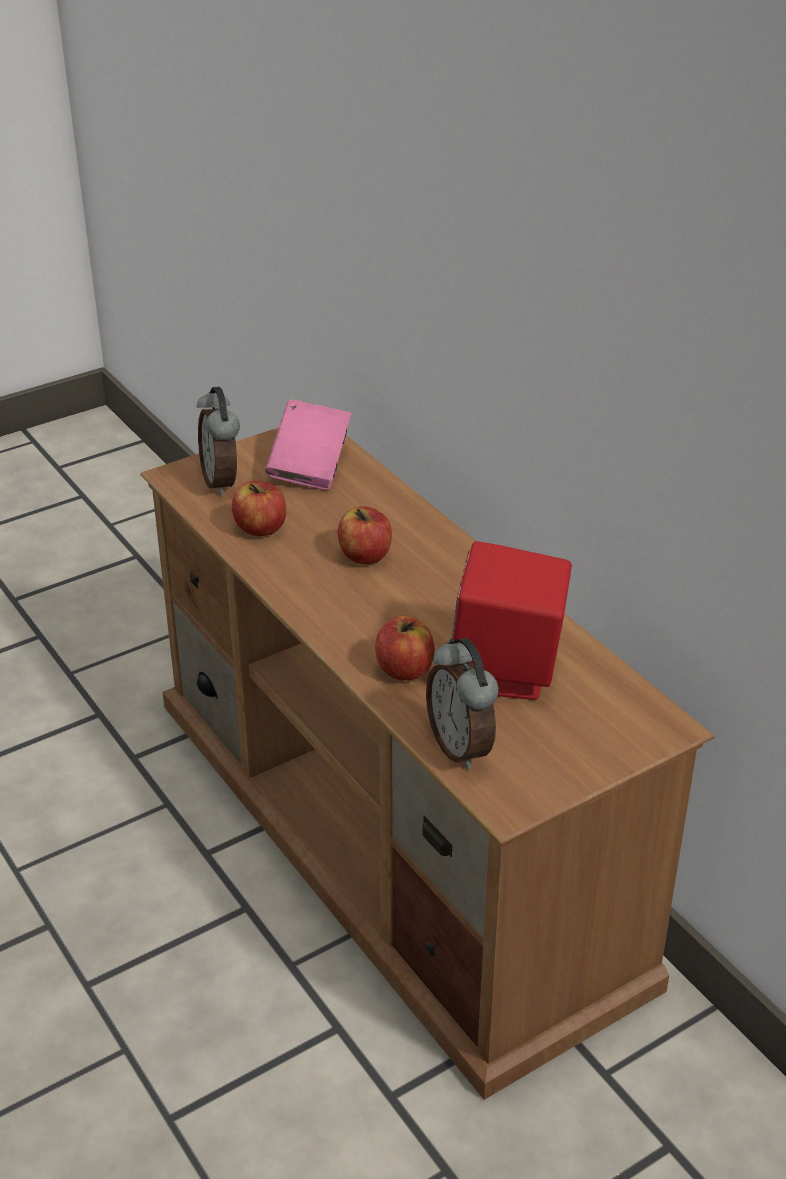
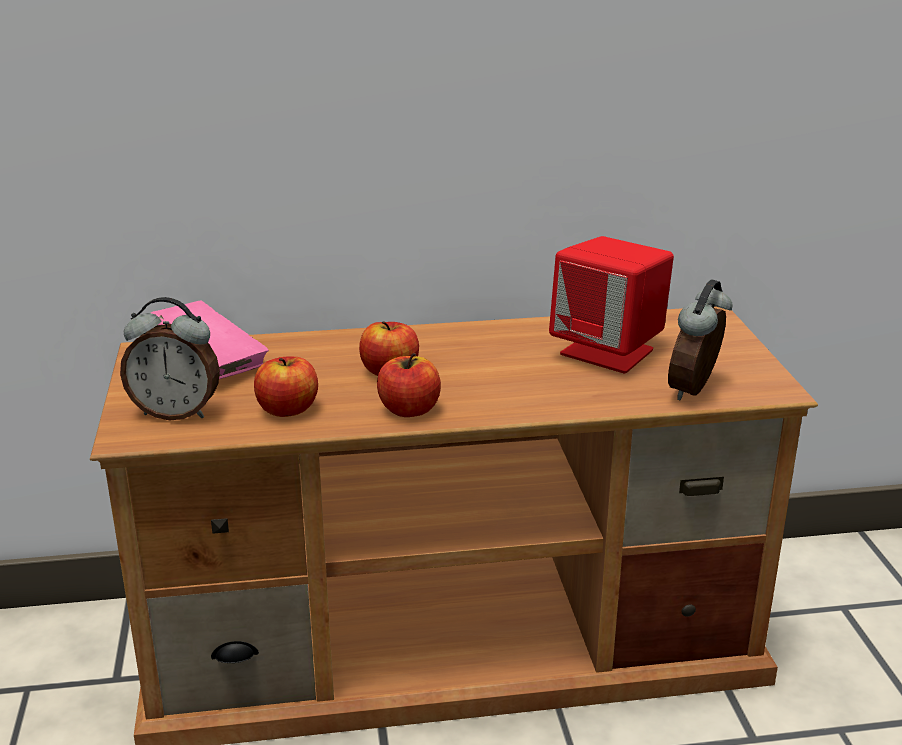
camera: 65 degrees left, 10 degrees down
(404, 669) = (575, 390): apple -> apple (409, 410)
(461, 747) = (695, 390): alarm clock -> alarm clock turned 120 degrees clockwise

